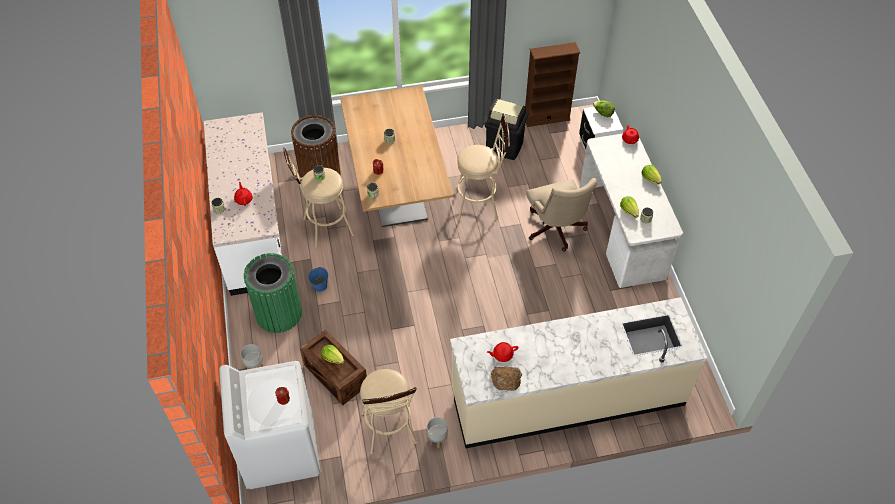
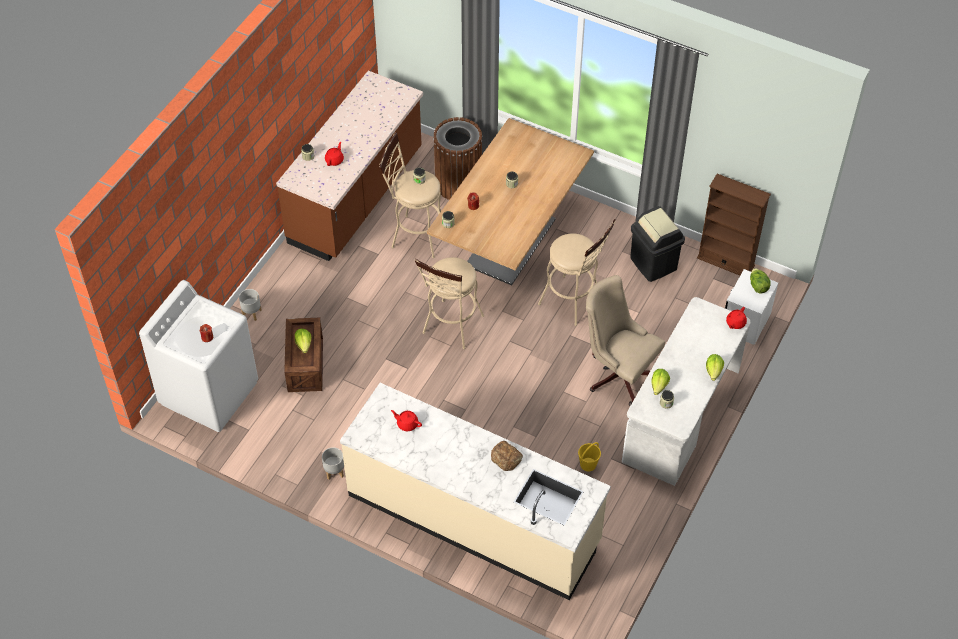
camera: 40 degrees right, 0 degrees up
(253, 228) = (357, 197): white counter -> brown counter
(278, 313) = (309, 283): green trash can -> none
(320, 285) = (364, 282): blue bucket -> none
(390, 433) = (303, 440): beige stool -> beige stool (451, 328)
(506, 379) = (390, 444): bread -> bread (506, 457)
(556, 231) = (618, 373): beige office chair -> beige office chair turned 105 degrees clockwise
(600, 305) = (588, 464): none -> yellow bucket

